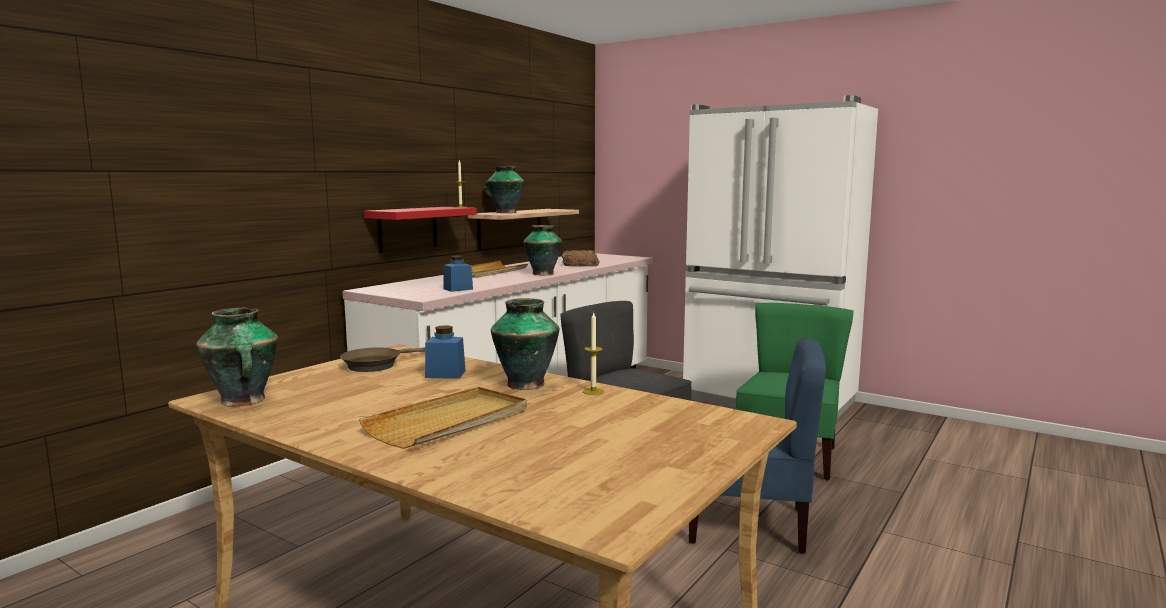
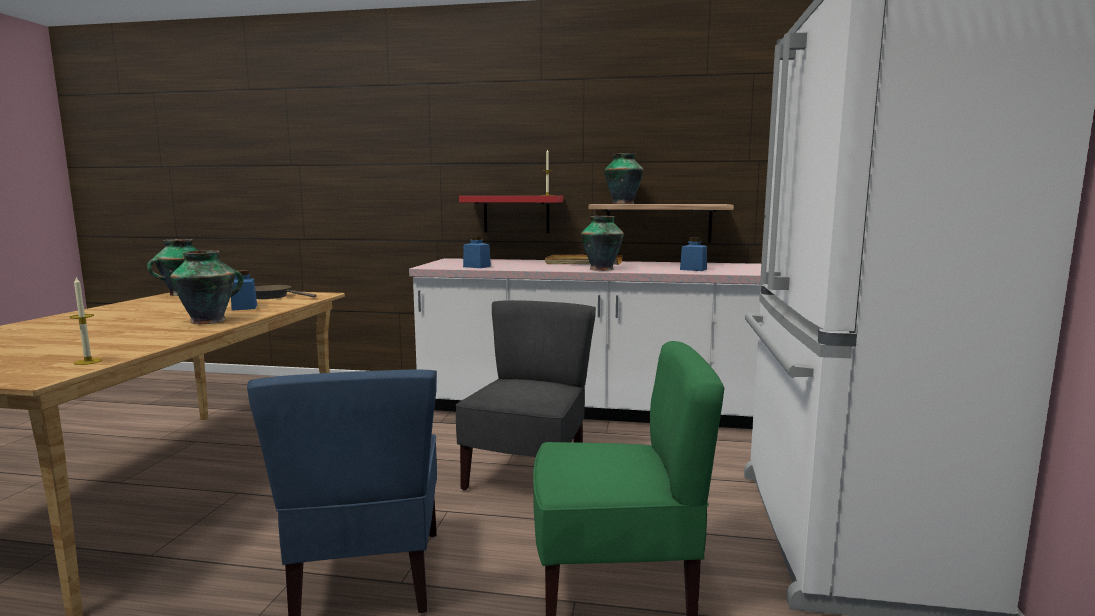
camera: 65 degrees right, 0 degrees up
(449, 422) = (109, 320): beige tray -> none
(579, 264) = (693, 269): bread -> blue jar
(593, 391) = (179, 334): candle -> candle (88, 361)

